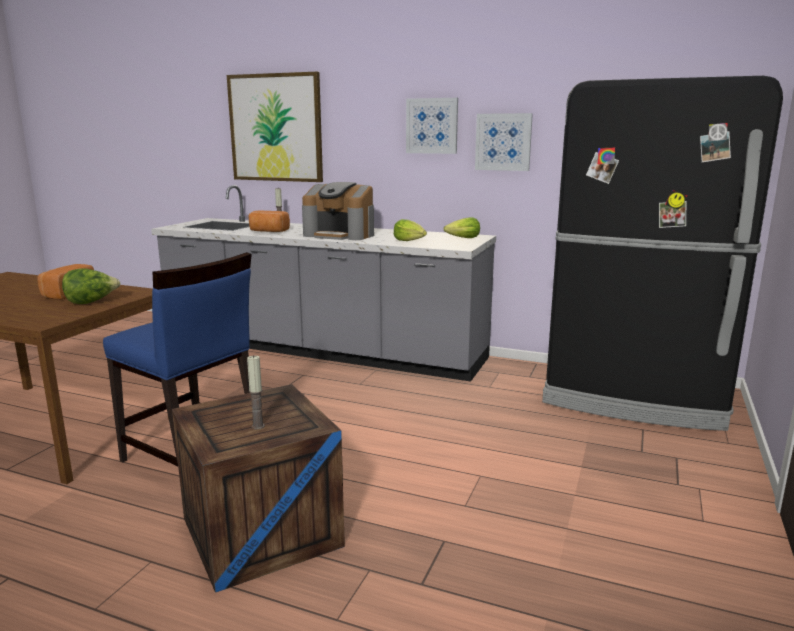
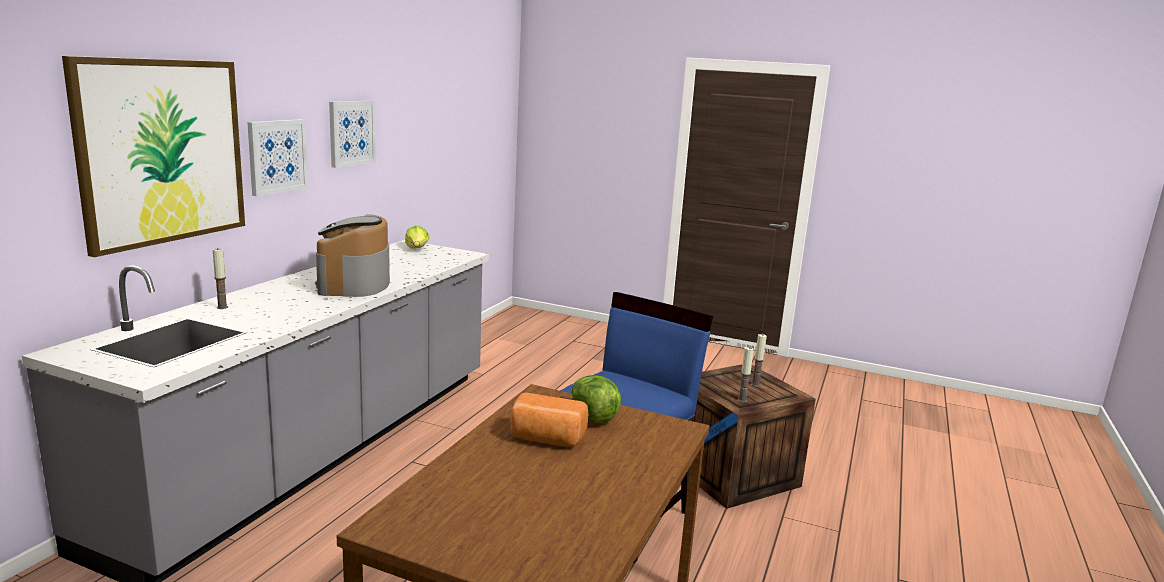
camera: 90 degrees left, 0 degrees up
(211, 414) = (742, 400): none -> candle
(268, 231) = (282, 313): bread -> none
(340, 235) = (354, 284): coffee machine -> coffee machine turned 150 degrees clockwise
(410, 241) = (421, 264): lettuce -> none
(503, 142) = (403, 145): picture -> picture (277, 156)
(633, 397) = (519, 332): black fridge -> none

